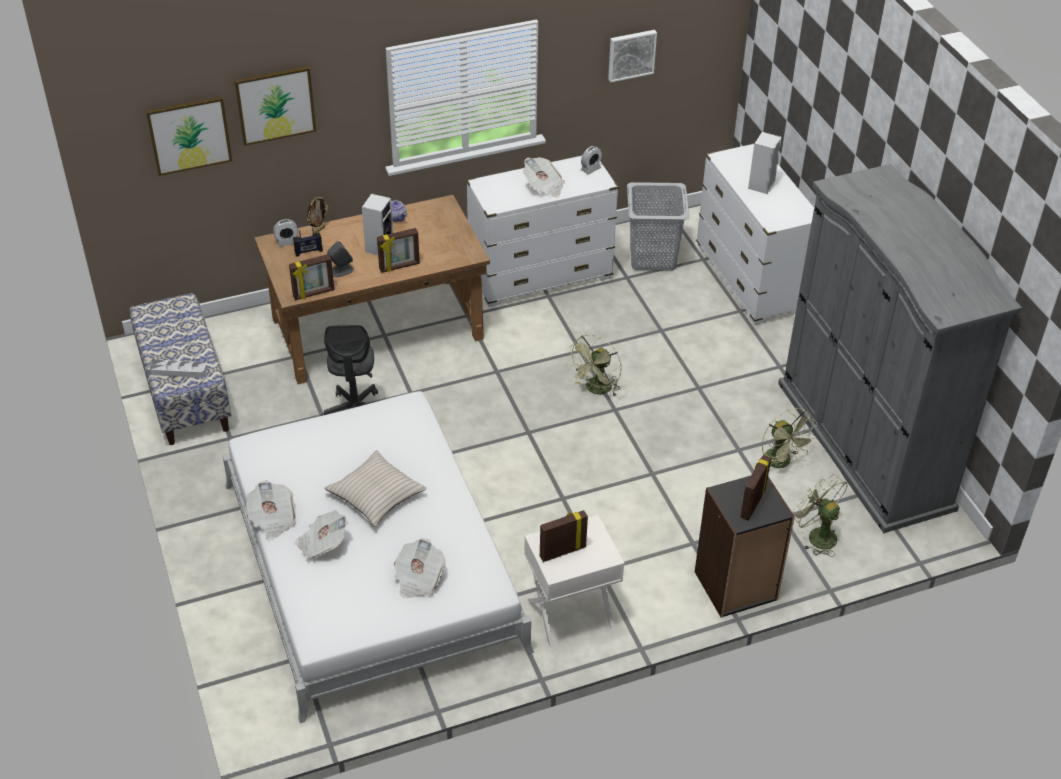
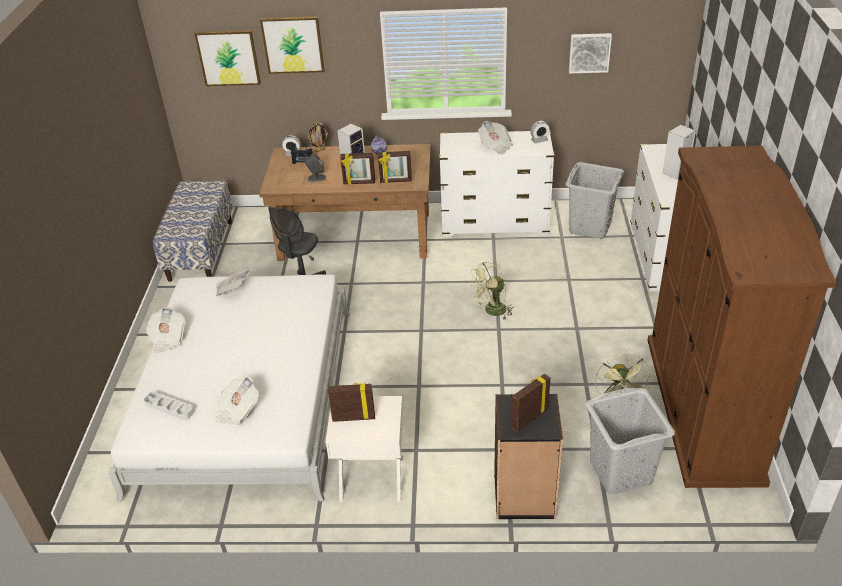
camera: 25 degrees right, 5 degrees down
(178, 371) = (179, 226): grey tray -> grey tray (170, 408)
(314, 294) = (287, 189): picture frame -> picture frame (396, 181)
(322, 544) = (187, 365): newspaper -> newspaper (233, 289)
(376, 495) = (249, 340): beige pillow -> none
(816, 535) = (620, 472): green fan -> grey laundry basket
(864, 445) = (703, 407): grey wardrobe -> brown wardrobe

